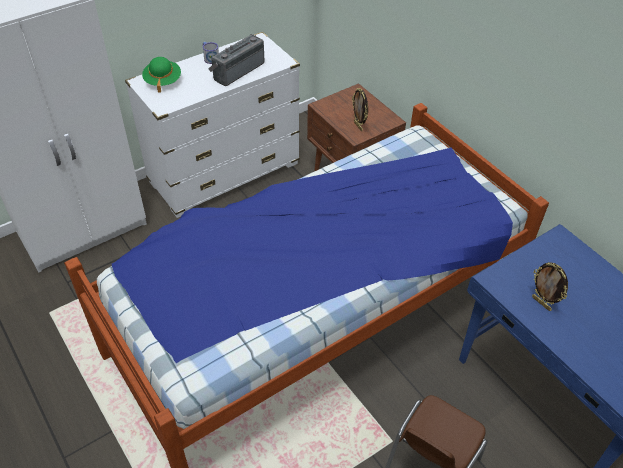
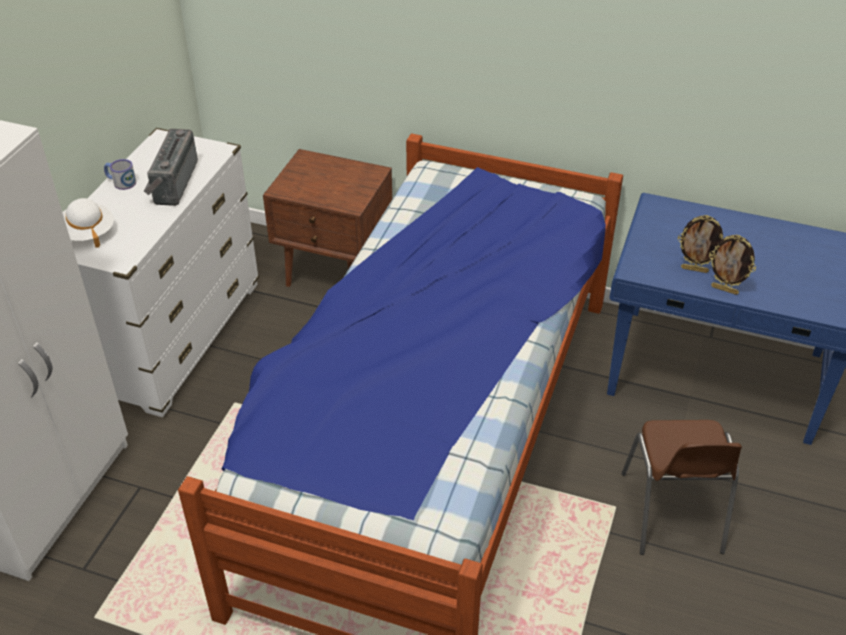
camera: 35 degrees left, 5 degrees down
(162, 81) = (87, 233): green hat -> white hat
(358, 126) = (345, 193): picture frame -> picture frame (724, 289)

